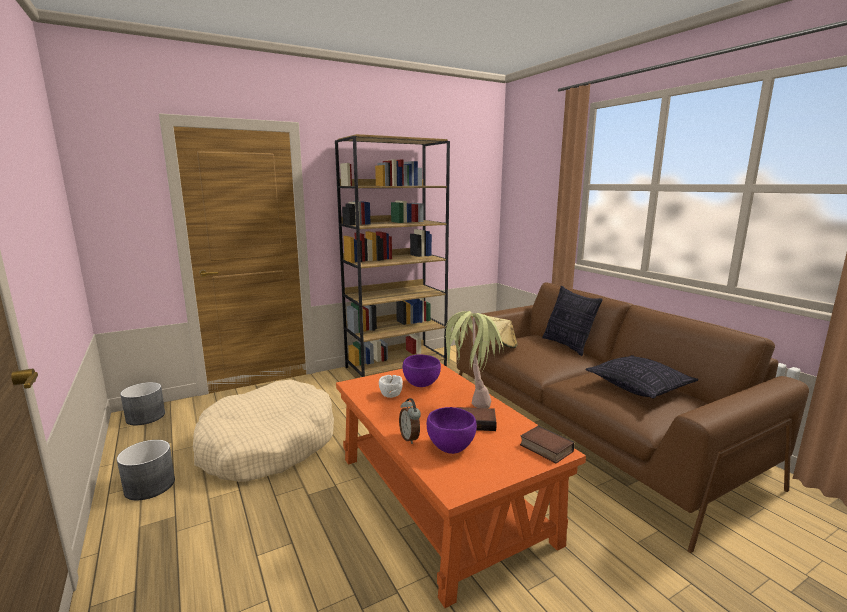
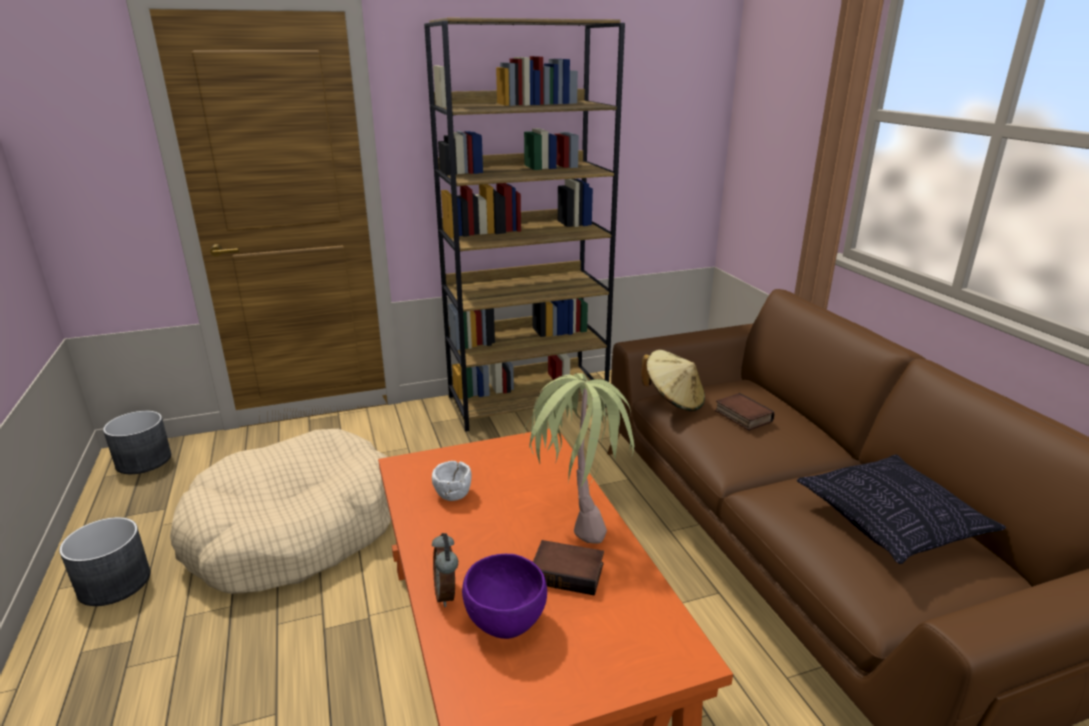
camera: 10 degrees right, 10 degrees up
(421, 384) = (509, 476): purple bowl -> none
(544, 448) = (664, 647): book -> book (741, 416)
(567, 346) = (794, 412): pillow -> none

